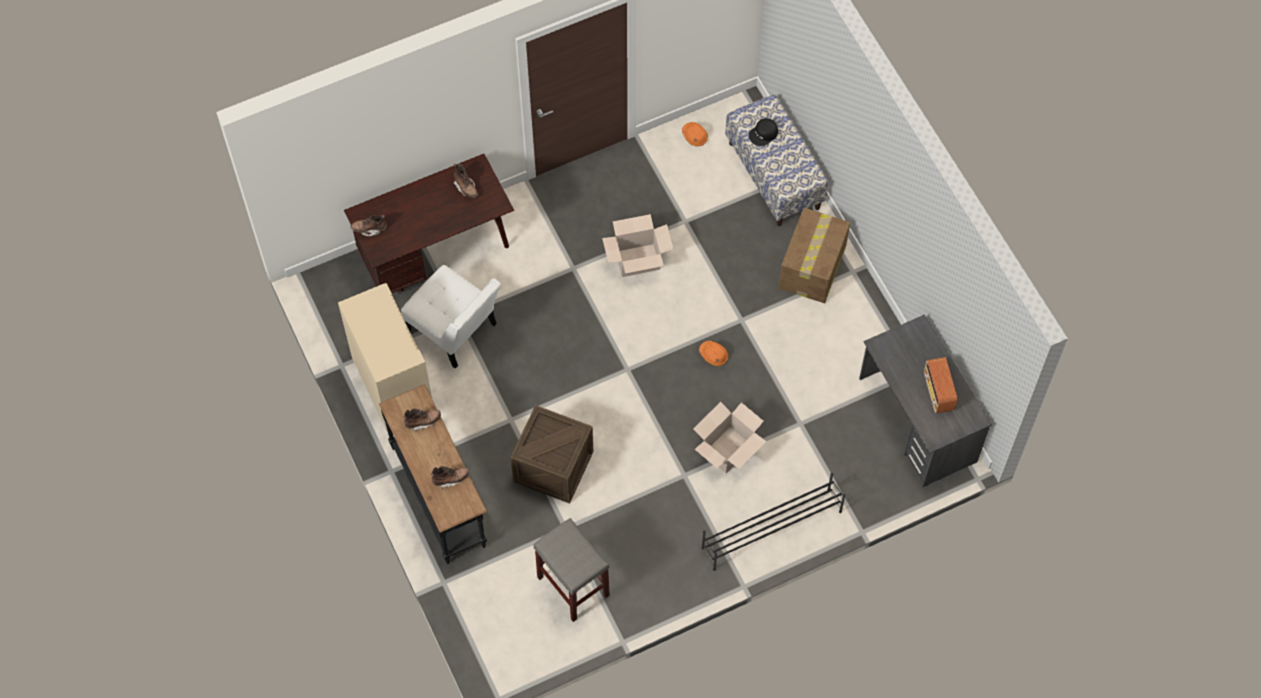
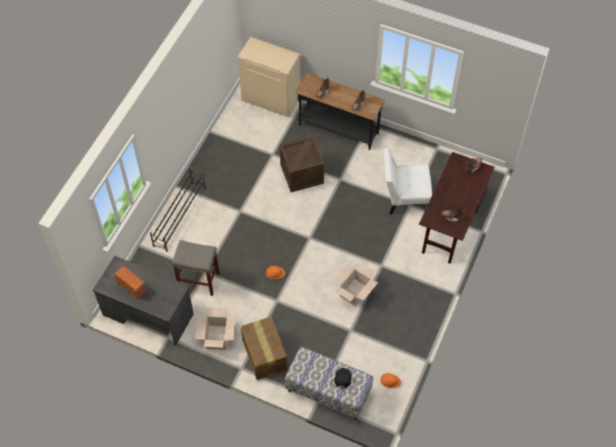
camera: 140 degrees right, 5 degrees down
(392, 387) = (405, 156): beige cabinet -> beige cabinet (271, 99)
(572, 586) = (248, 135): grey stool -> grey stool (199, 280)
(727, 449) = (230, 236): cardboard box -> cardboard box (217, 337)

